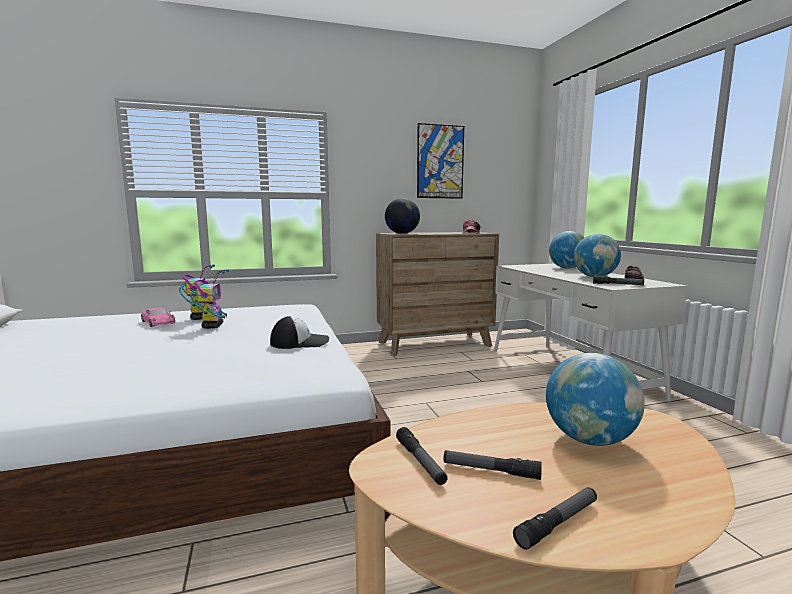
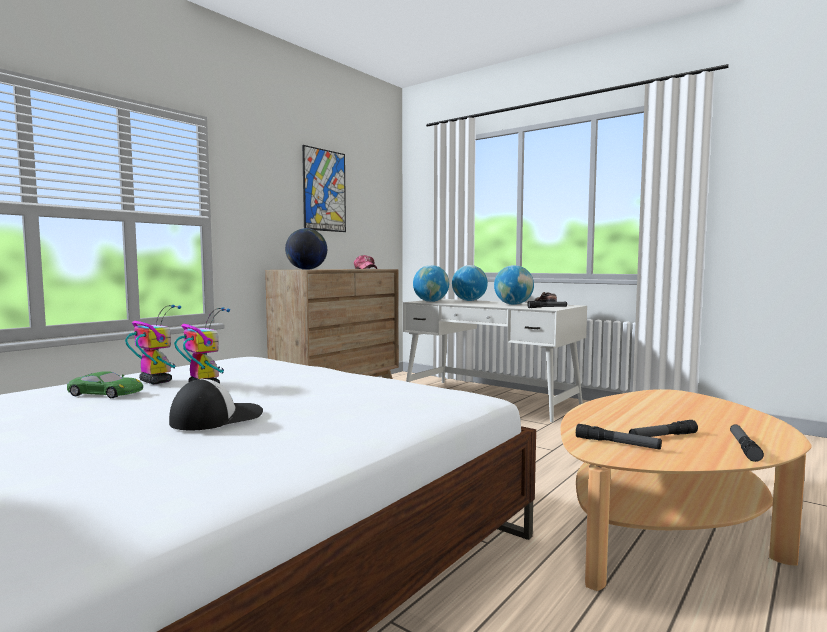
camera: 35 degrees left, 5 degrees down
(158, 322) = (105, 393): pink toy car -> green toy car
(300, 342) = (365, 382): cap -> cap (216, 418)
(589, 440) = (670, 409): globe -> globe (431, 301)

